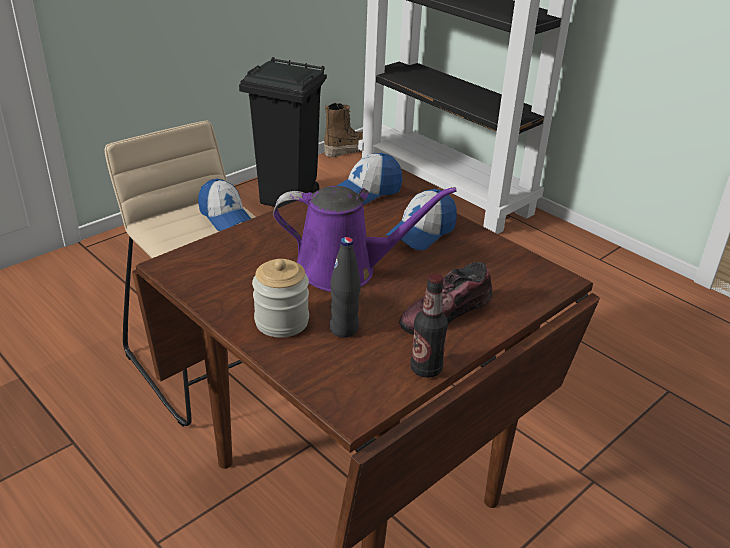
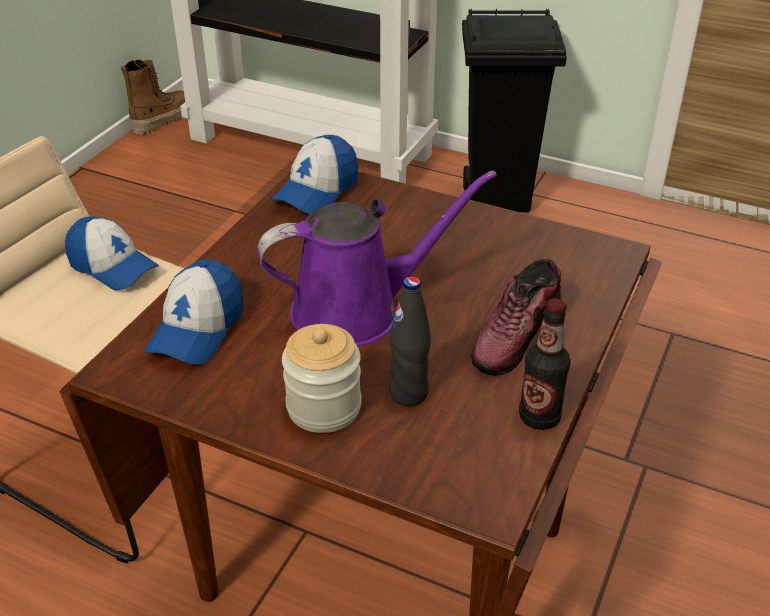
camera: 20 degrees left, 5 degrees up
(288, 200) = (116, 208): black trash can -> black trash can (499, 198)
(421, 232) = (419, 231): cap -> cap (197, 329)

